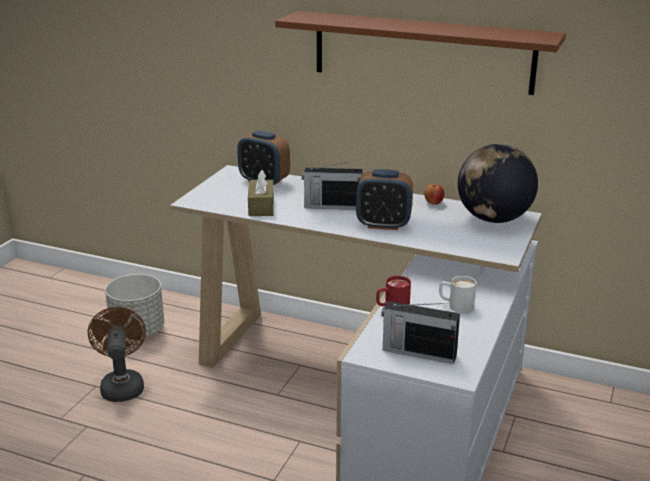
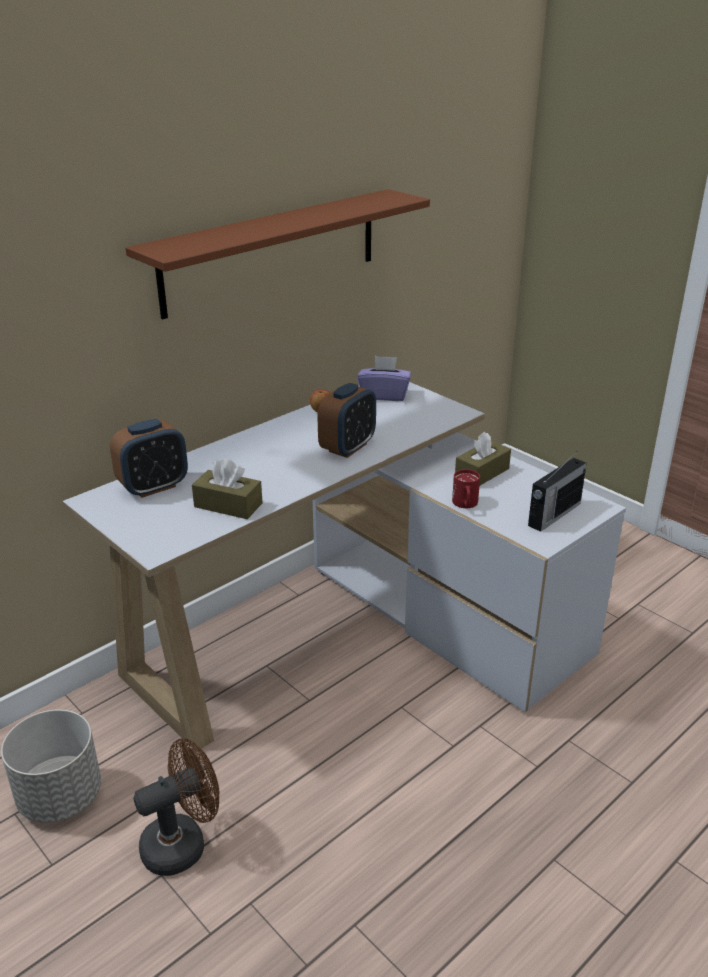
camera: 65 degrees left, 5 degrees up
(122, 385) = (183, 843): brown fan -> brown fan turned 135 degrees clockwise
(331, 206) = (272, 463): radio -> none
(455, 305) = (482, 473): white mug -> brown tissue box
(493, 219) = (384, 395): globe -> purple tissue box

